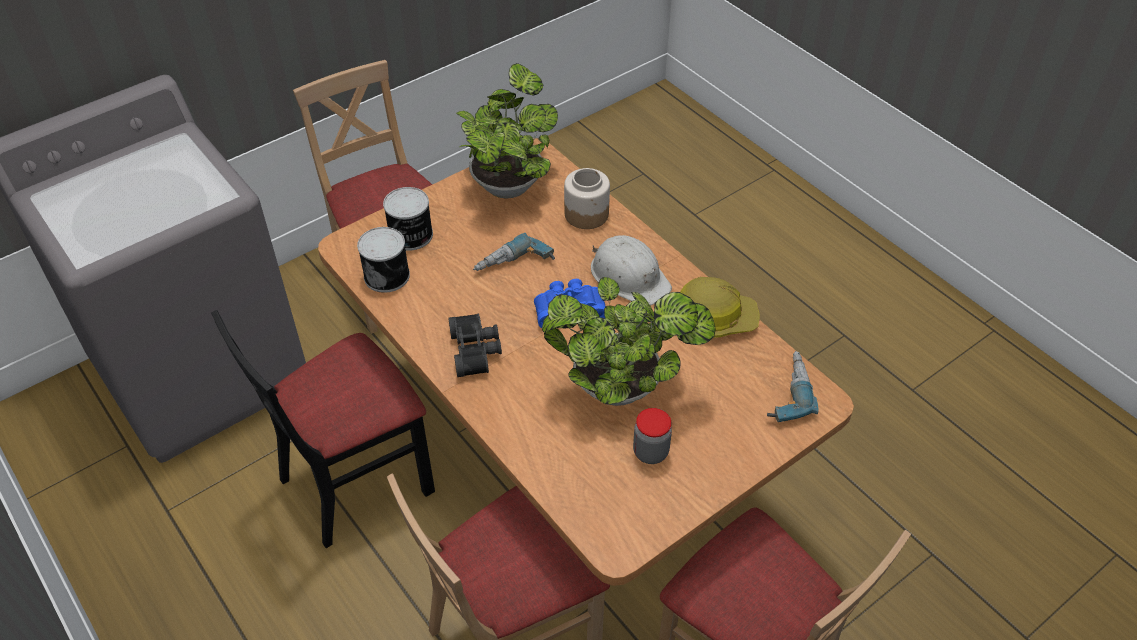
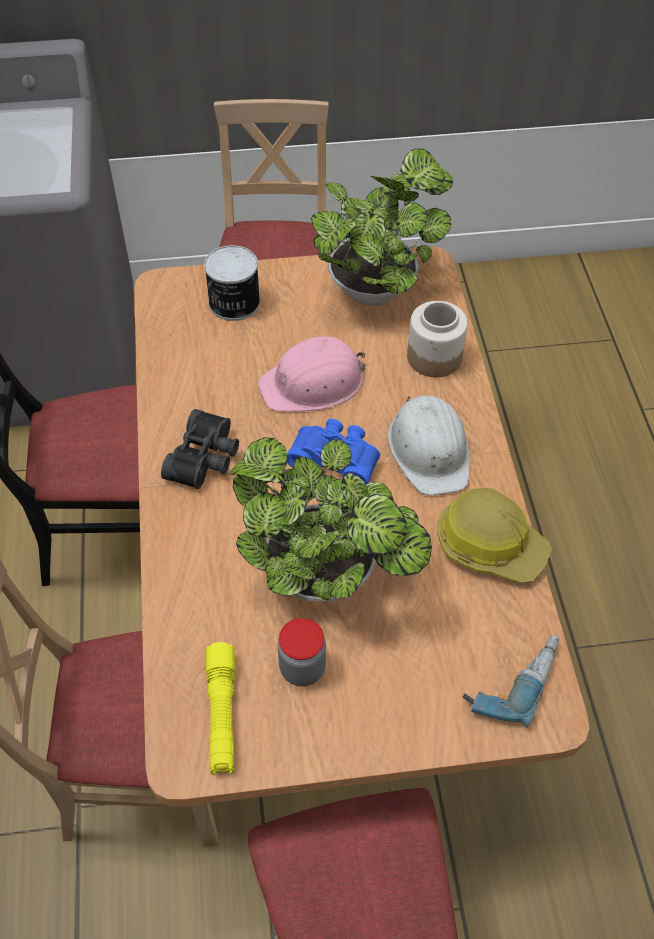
camera: 30 degrees right, 5 degrees up
(388, 275) = (180, 335): can -> none
(514, 266) = (313, 383): power drill -> pink hard hat
(619, 506) = (222, 713): none -> yellow flashlight

